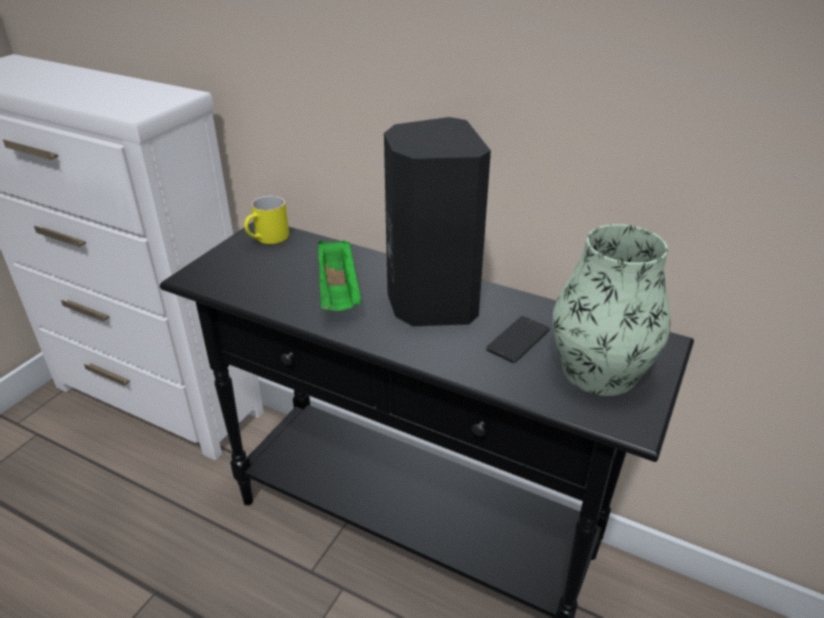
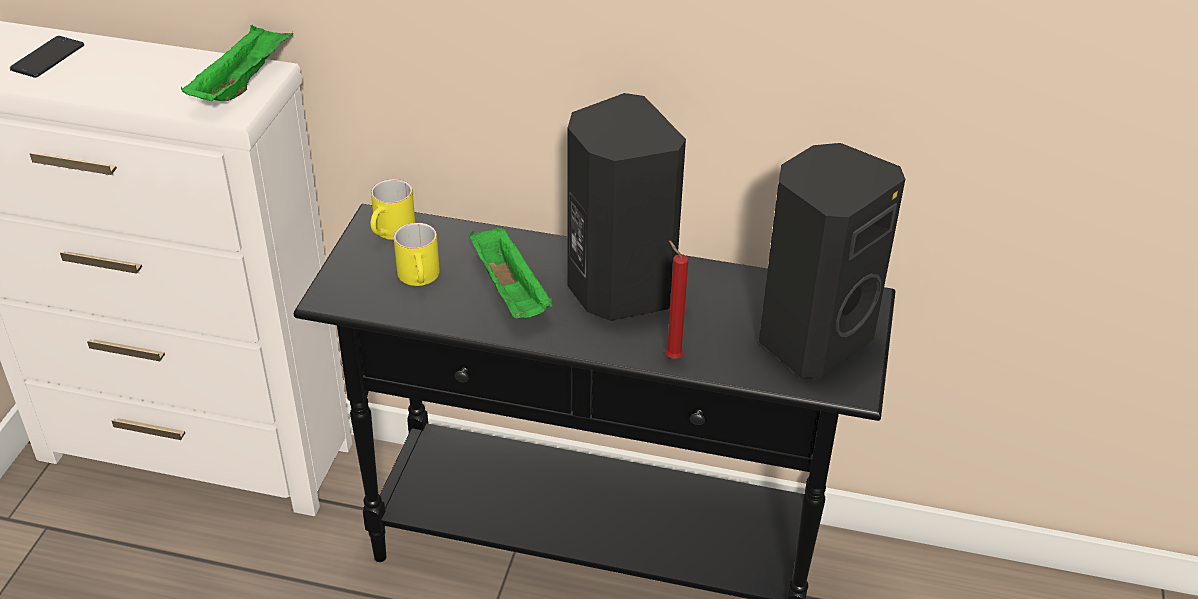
camera: 15 degrees left, 5 degrees up
(157, 98) = (241, 83): none -> green tray
(271, 273) = (421, 278): none -> yellow mug
(458, 365) = (671, 356): none -> red candle
(518, 340) = (723, 318): phone -> phone (48, 58)
(599, 370) = (811, 339): vase -> black speaker

